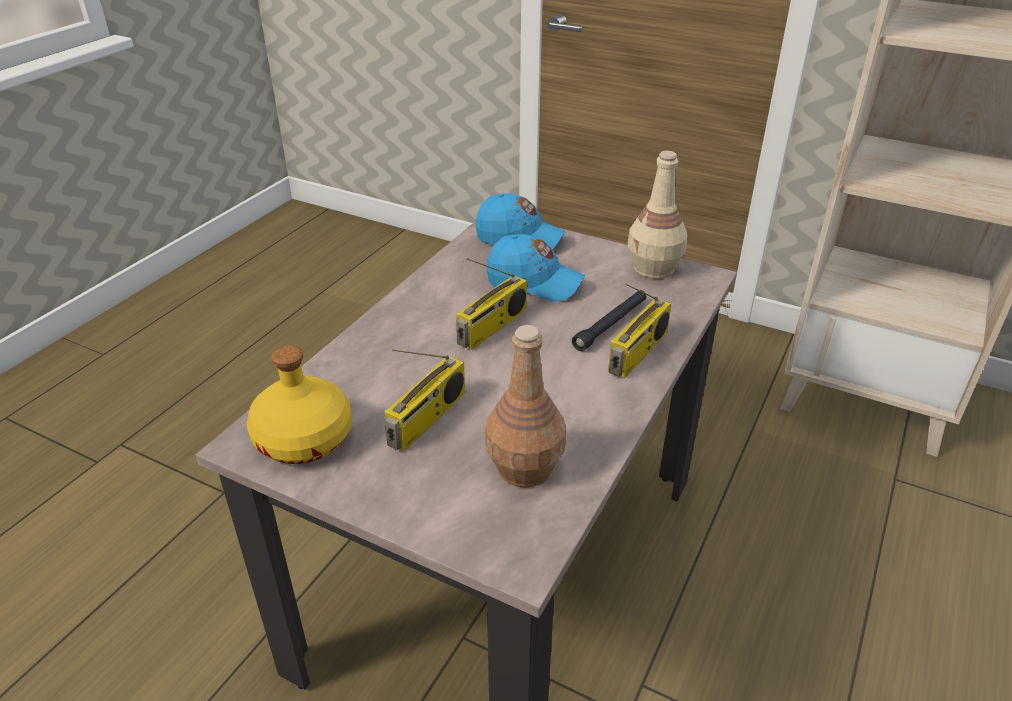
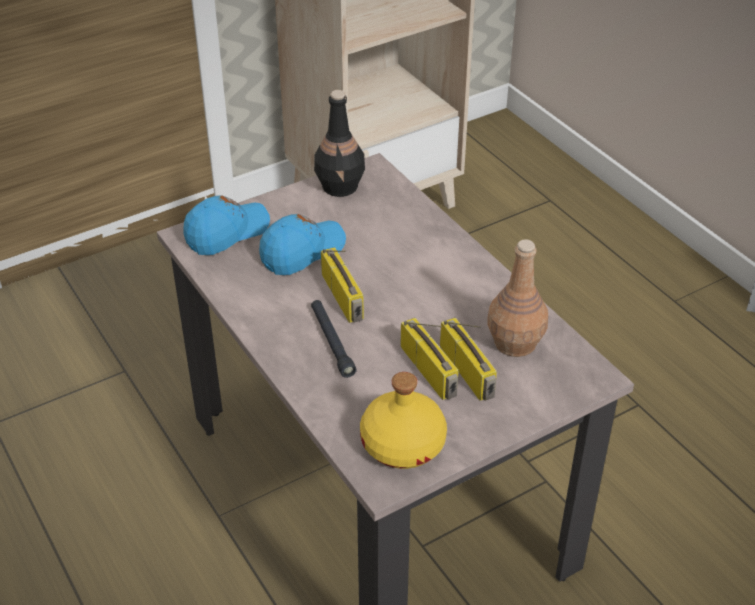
camera: 60 degrees left, 5 degrees up
(611, 325) = (392, 239): black flashlight -> black flashlight (332, 342)
(638, 353) = (436, 241): radio -> radio (468, 371)
(654, 269) = (340, 186): beige bottle -> black bottle

